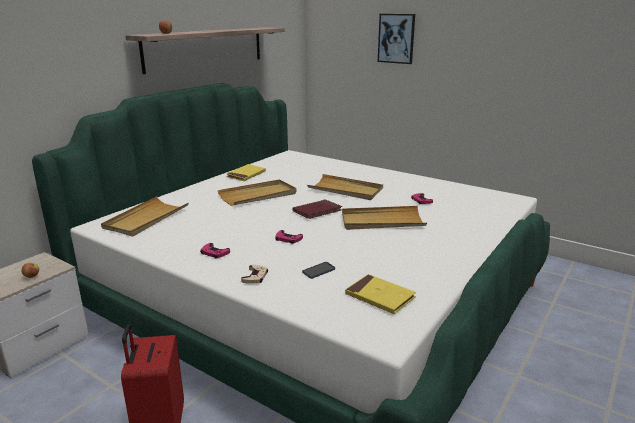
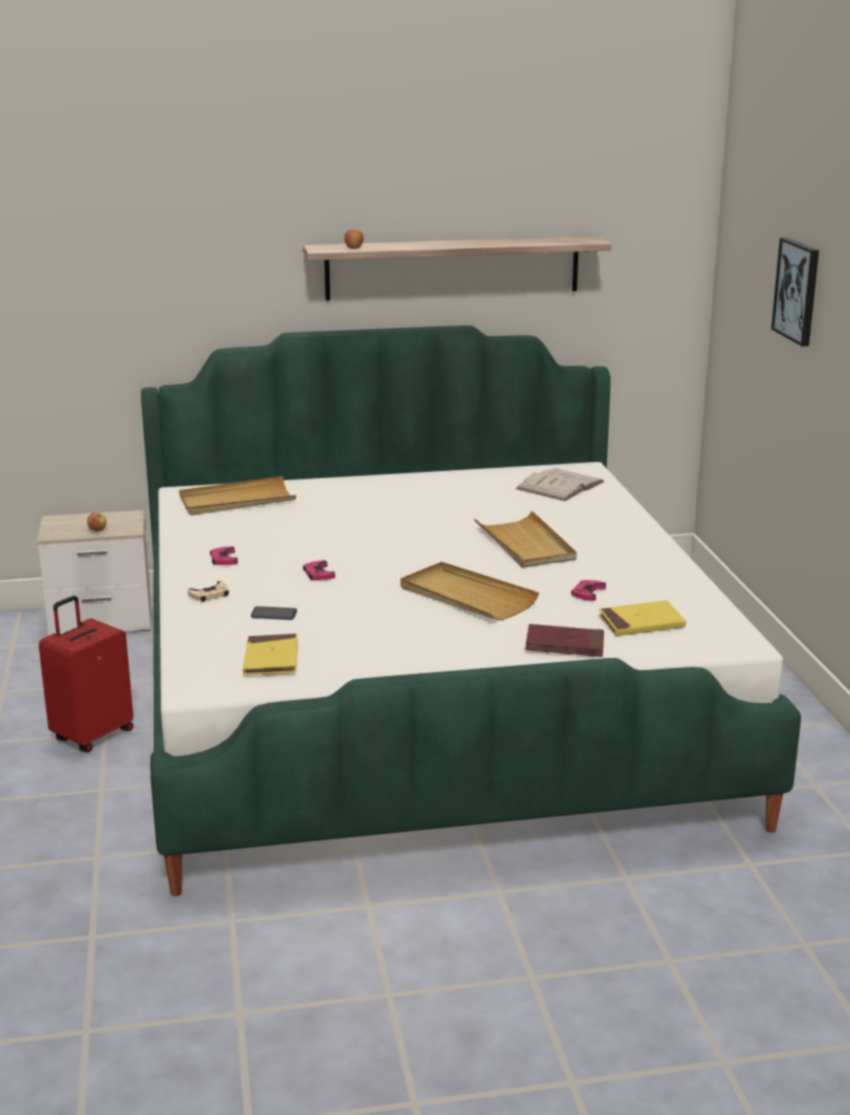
camera: 45 degrees right, 0 degrees up
(246, 174) = (452, 482): yellow book -> yellow book (641, 623)
(258, 195) = (403, 514): beige tray -> none
(297, 162) = (560, 485): none -> white book
(317, 211) = (422, 557): red book -> red book (564, 645)

